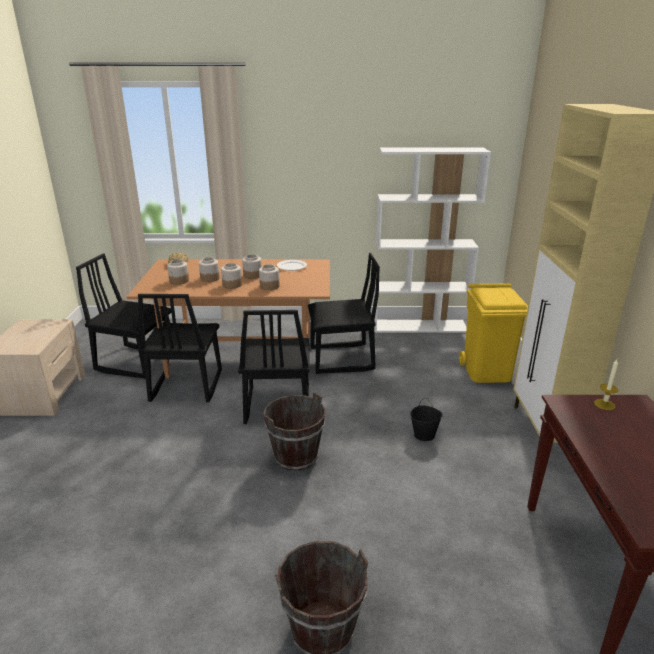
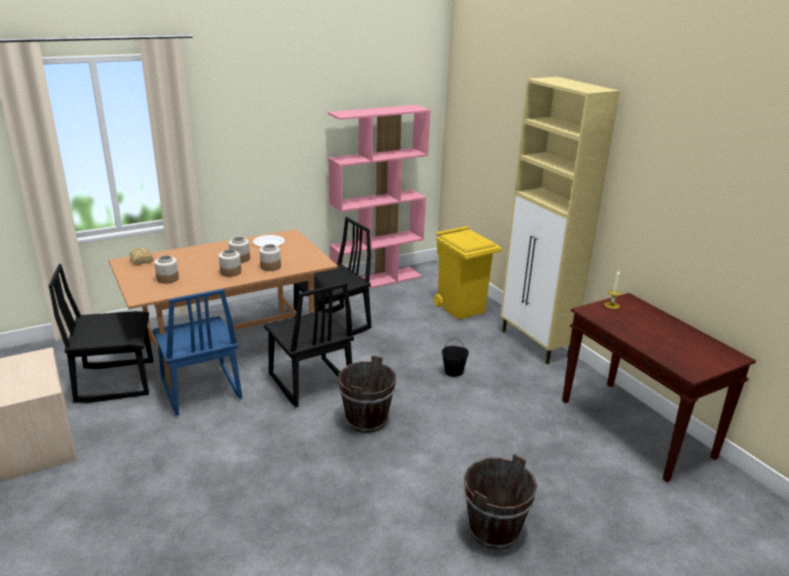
camera: 30 degrees left, 0 degrees up
(186, 386) = (200, 390): black chair -> blue chair
(210, 278) = (198, 270): jar -> none
(419, 326) = (376, 280): white bookcase -> pink bookcase

